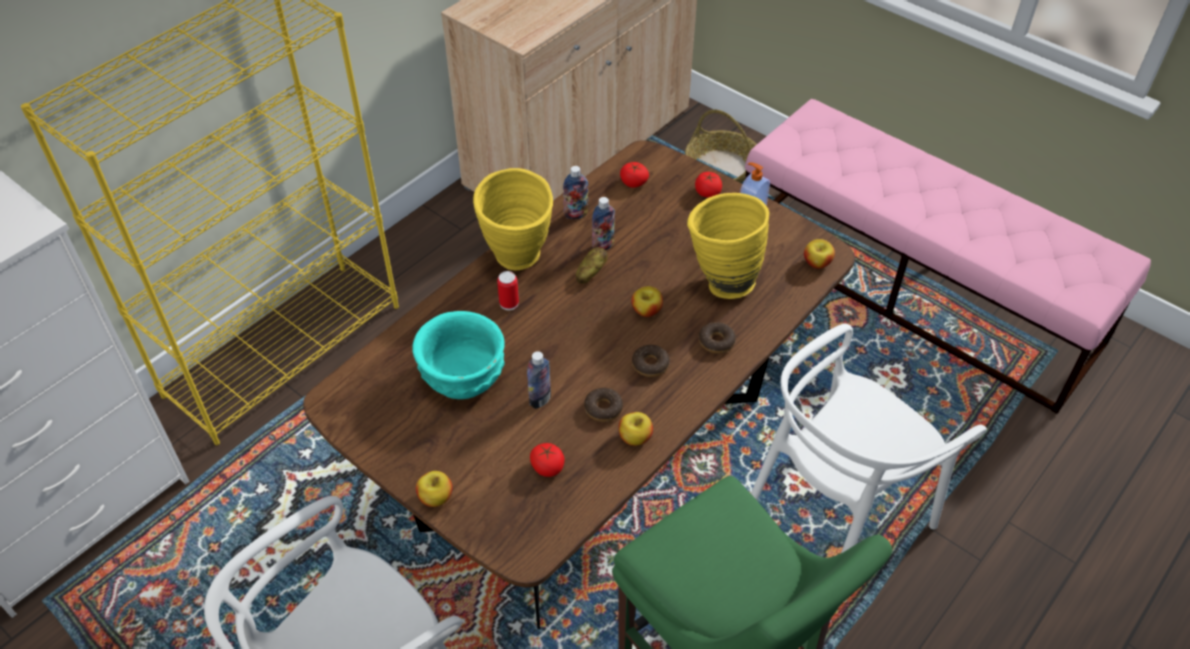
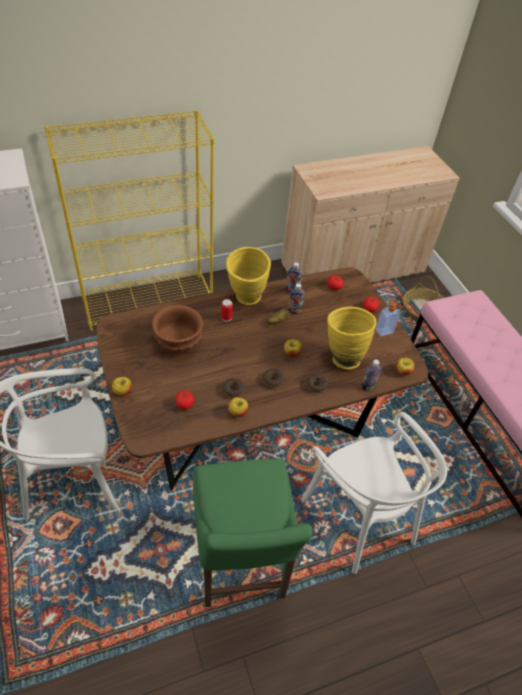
camera: 25 degrees right, 0 degrees up
(462, 375) = (178, 341): turquoise bowl -> brown bowl
(540, 399) = (206, 370): bottle -> bottle (368, 386)
(834, 515) = (359, 517): white chair -> white chair turned 105 degrees counterclockwise

